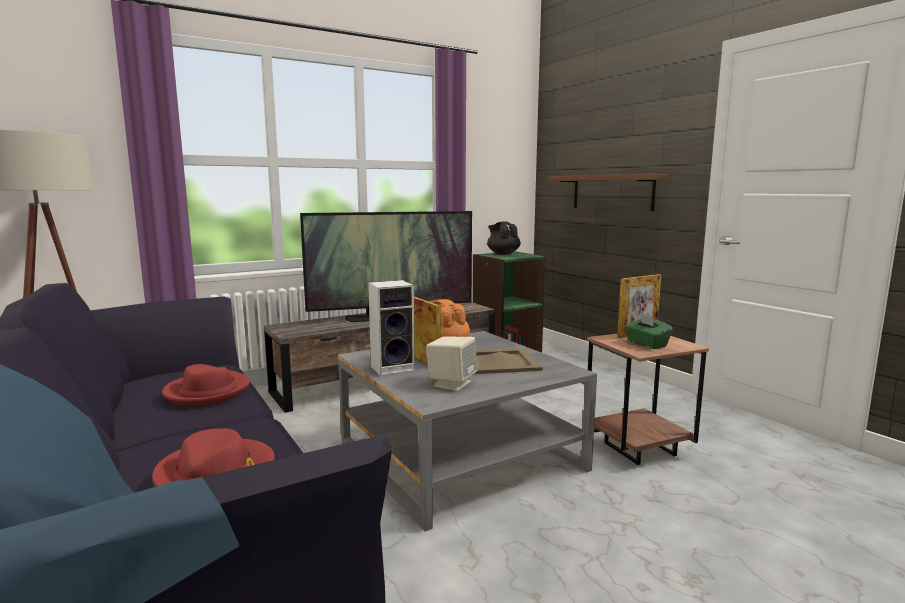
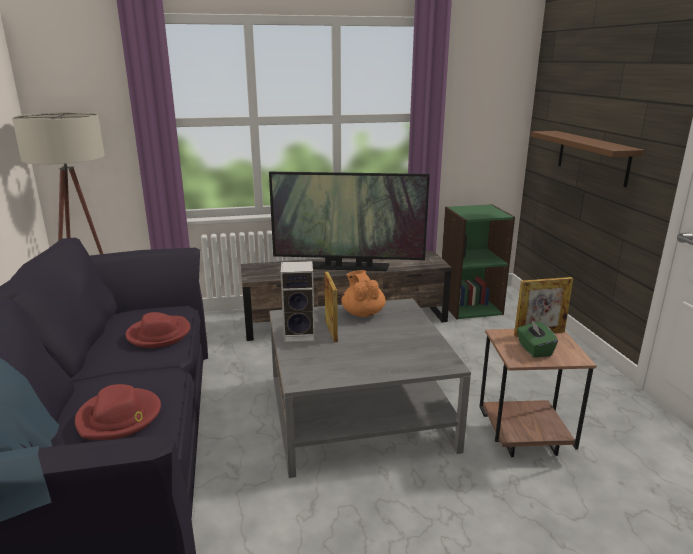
camera: 20 degrees right, 10 degrees up
(451, 384) = (332, 362): beige speaker -> none
(501, 362) = (395, 342): beige tray -> none
(503, 254) = (475, 208): black teapot -> none

